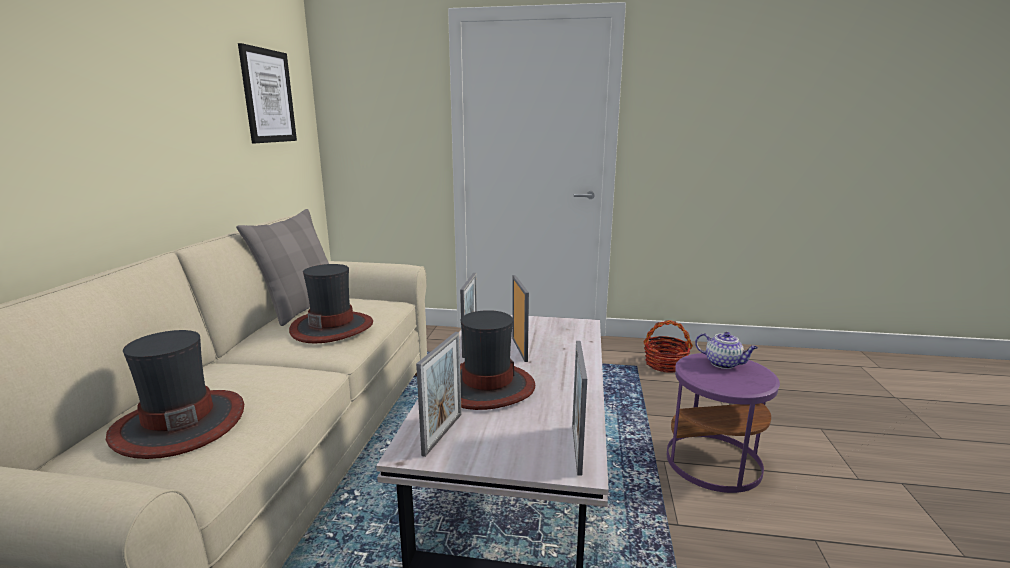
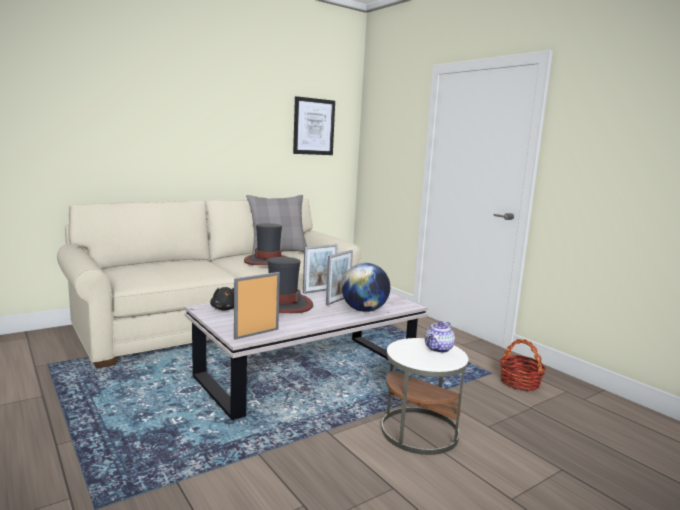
camera: 45 degrees right, 5 degrees down
(179, 423) = (154, 269): hat -> none
(442, 434) = (225, 309): picture frame -> black plush toy
(571, 350) = (364, 310): none -> globe
(714, 462) = (419, 432): purple side table -> white side table
(723, 363) = (438, 349): teapot -> teapot turned 45 degrees clockwise

